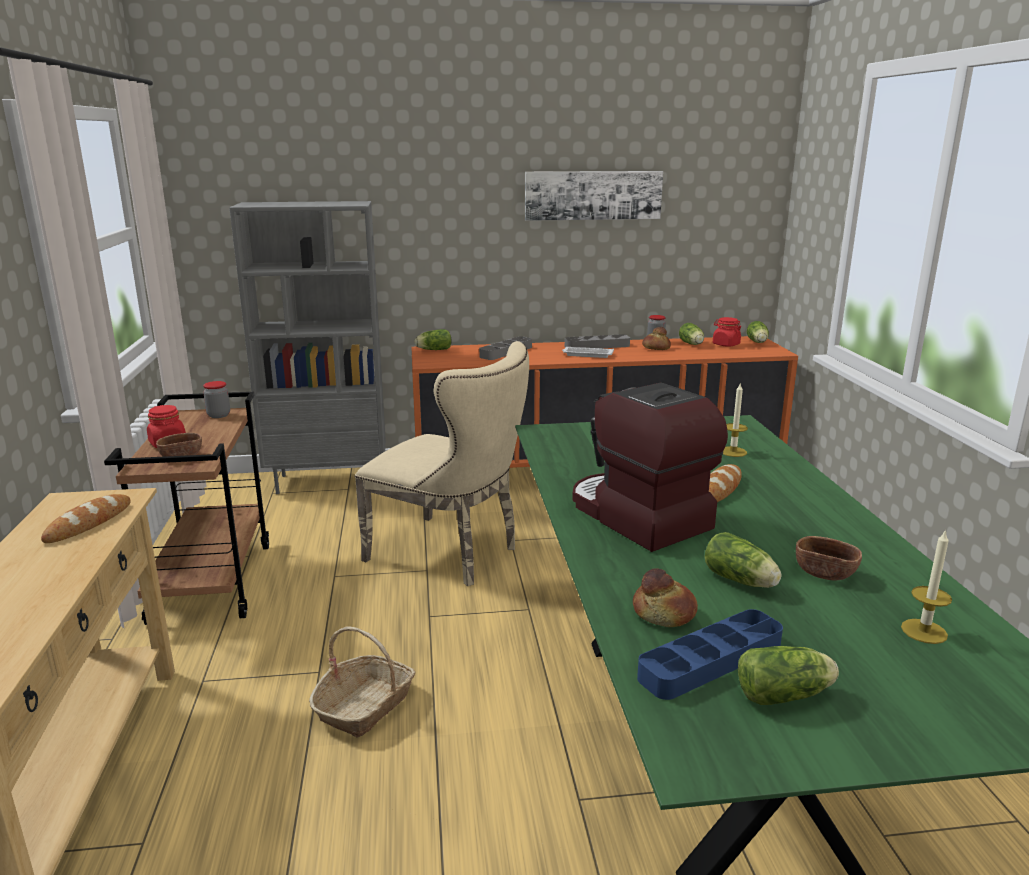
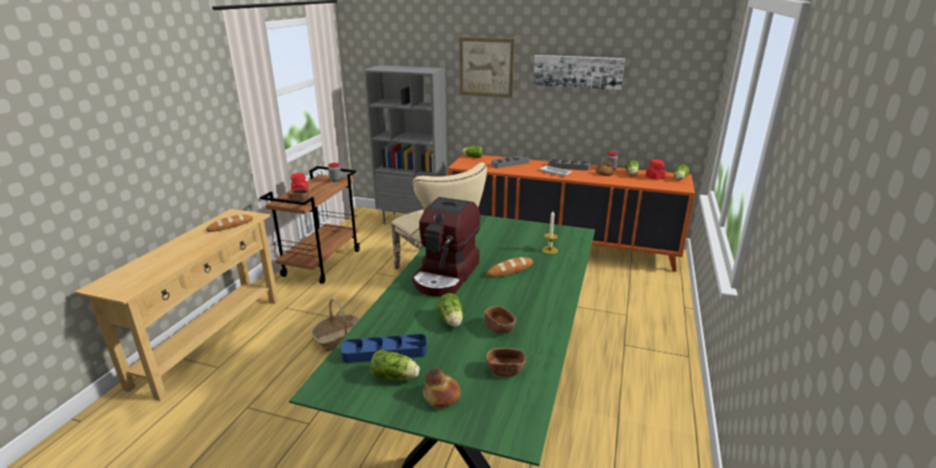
camera: 25 degrees right, 5 degrees up
(443, 196) = (486, 67): none -> picture
(636, 516) = (447, 275): coffee machine -> coffee machine turned 150 degrees counterclockwise
(663, 614) = (393, 326): bread -> bread (441, 396)
(924, 631) = (505, 370): candle -> brown bowl

